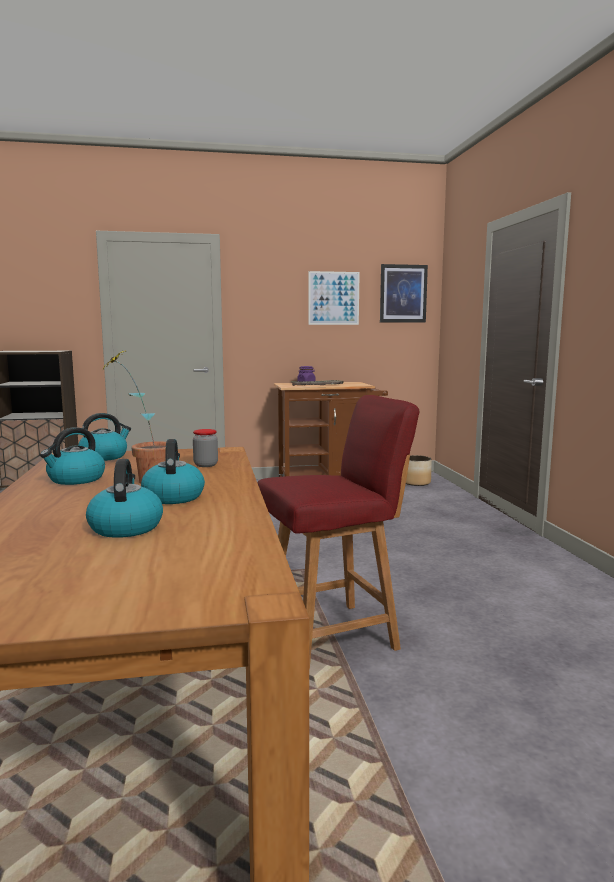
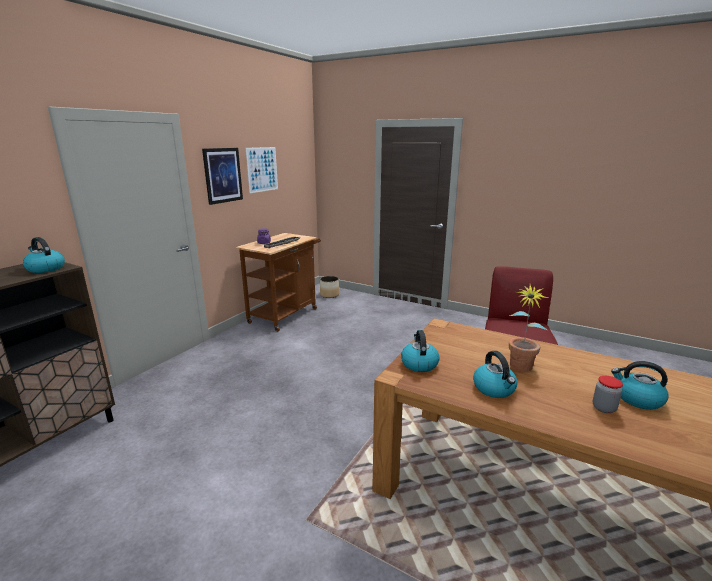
camera: 50 degrees left, 10 degrees up
(173, 497) = (569, 371): kettle -> kettle (45, 269)
(205, 465) = (484, 341): jar -> jar (603, 408)
(403, 293) = (298, 162): picture -> picture (223, 175)

